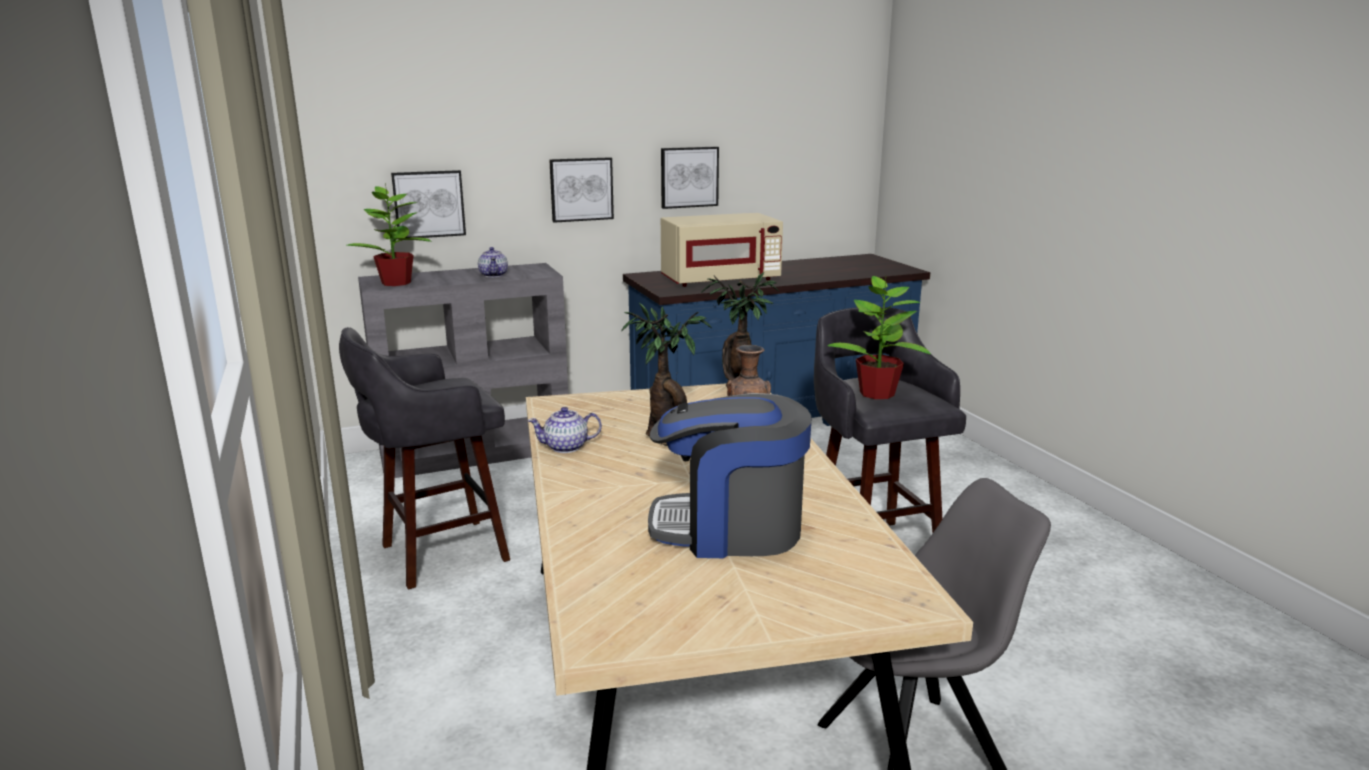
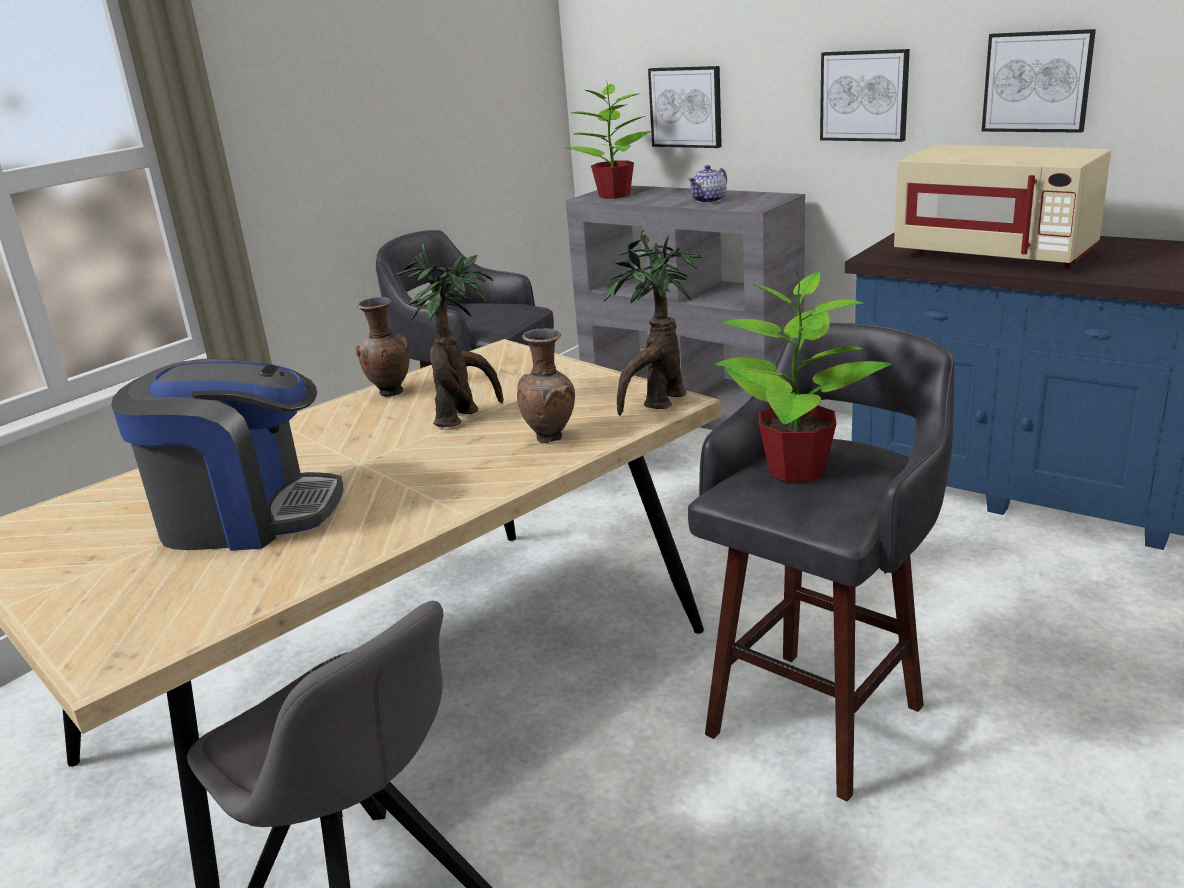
camera: 60 degrees right, 5 degrees up
(566, 447) = (390, 393): teapot -> brown vase
(729, 528) = (246, 516): coffee machine -> coffee machine turned 120 degrees clockwise

